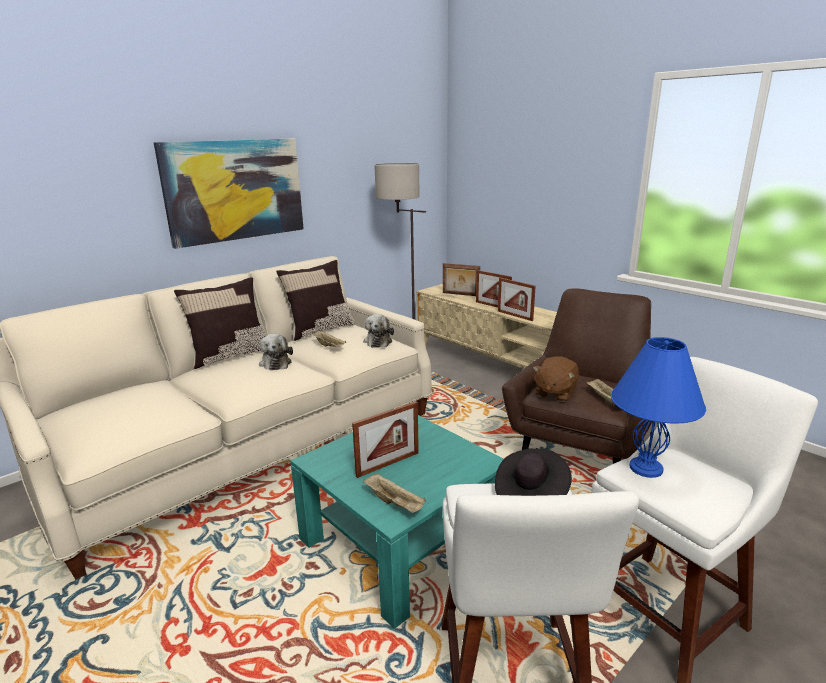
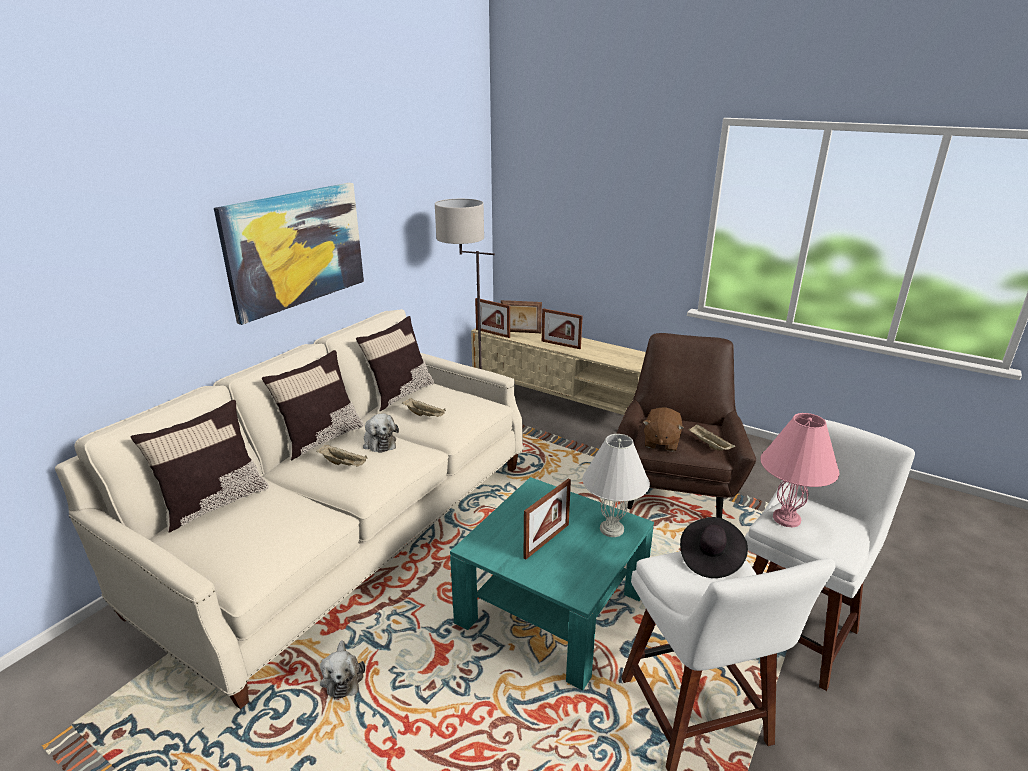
camera: 15 degrees left, 5 degrees up
(110, 393) = (214, 504): none -> pillow
(378, 341) = (472, 403): plush toy -> plush toy (342, 677)
(395, 503) = (574, 579): beige tray -> beige tray (343, 464)
(460, 462) = (611, 529): none -> white table lamp
(514, 315) = (589, 356): picture frame -> picture frame (492, 333)
(645, 468) = (786, 519): blue table lamp -> pink table lamp

